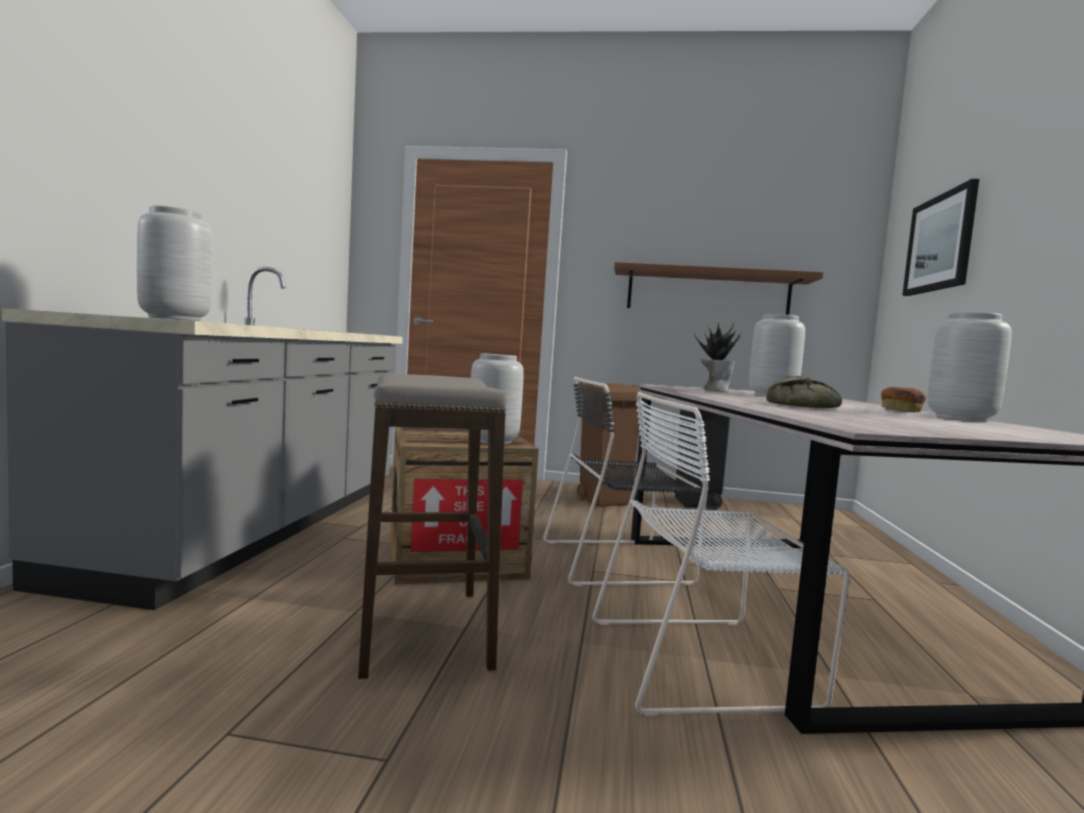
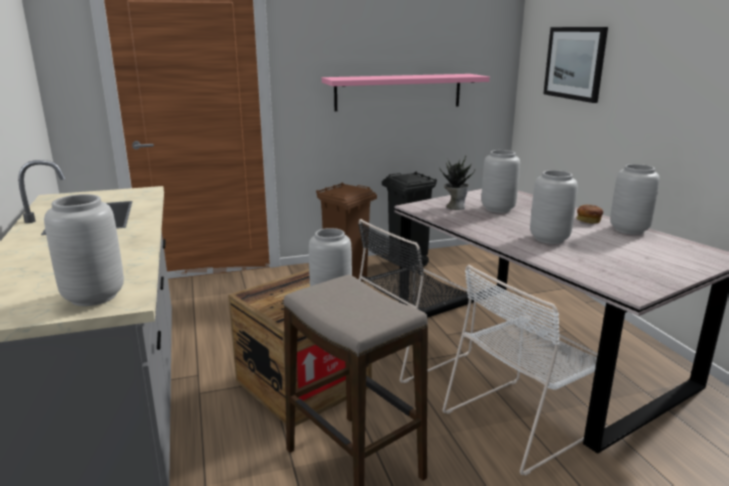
camera: 25 degrees left, 15 degrees up
(708, 293) = (398, 92): brown shelf -> pink shelf
(806, 406) = (549, 238): bread -> grey vase

